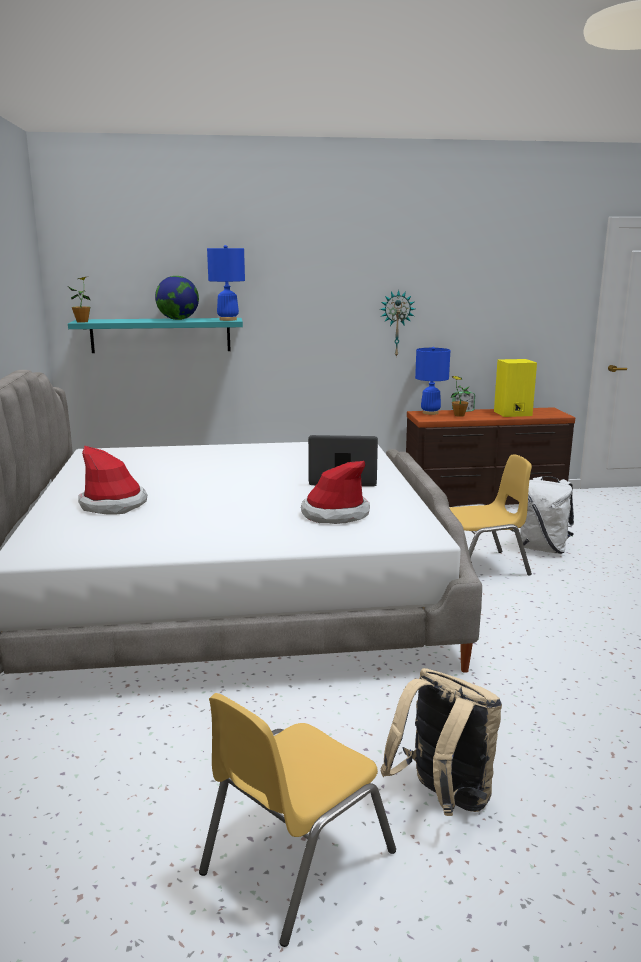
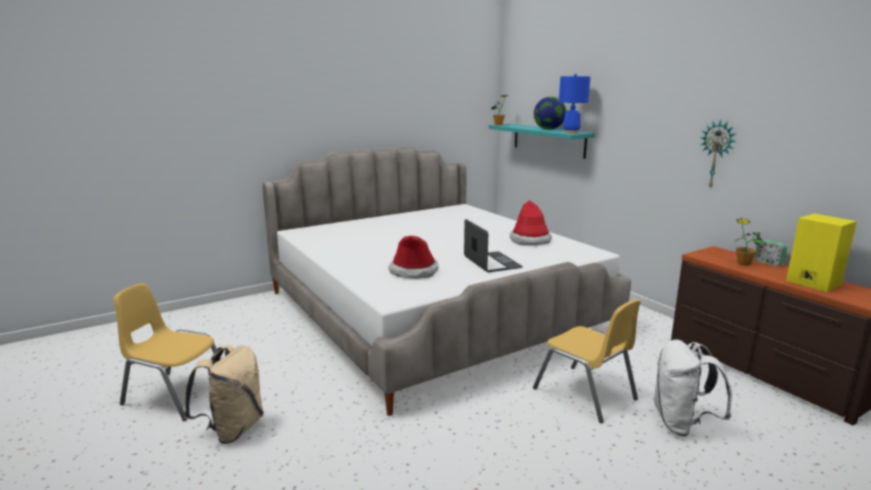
camera: 65 degrees right, 0 degrees up
(113, 505) = (377, 228): hat -> hat (530, 240)
(430, 413) = (725, 253): blue table lamp -> none

